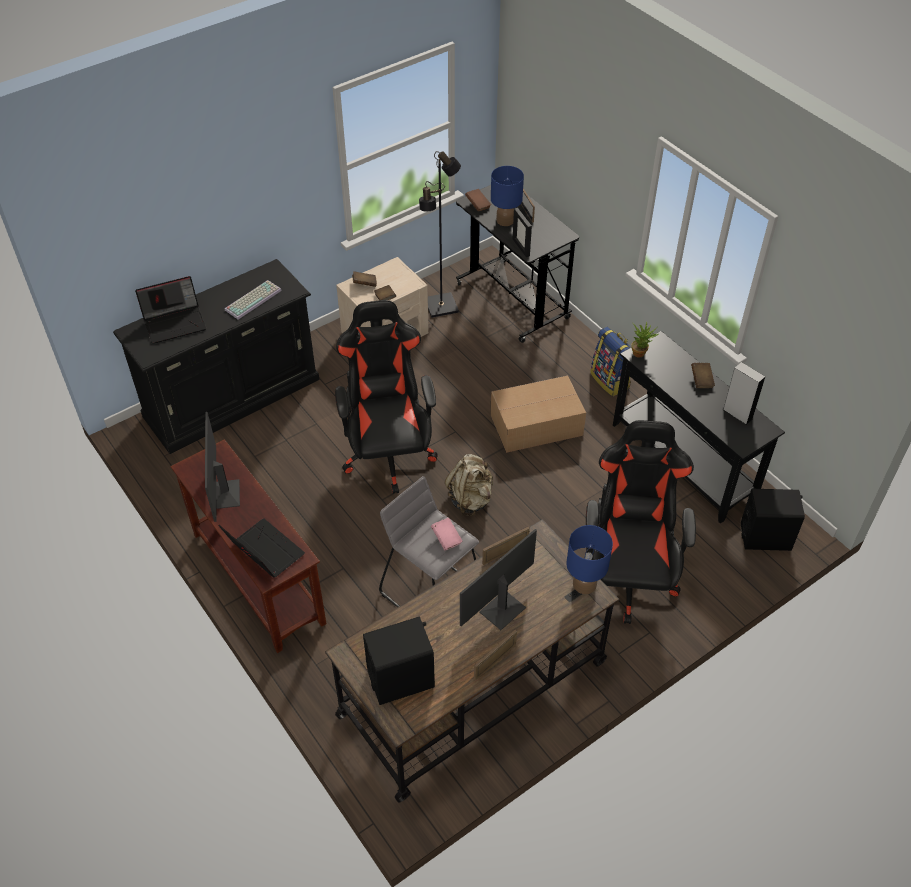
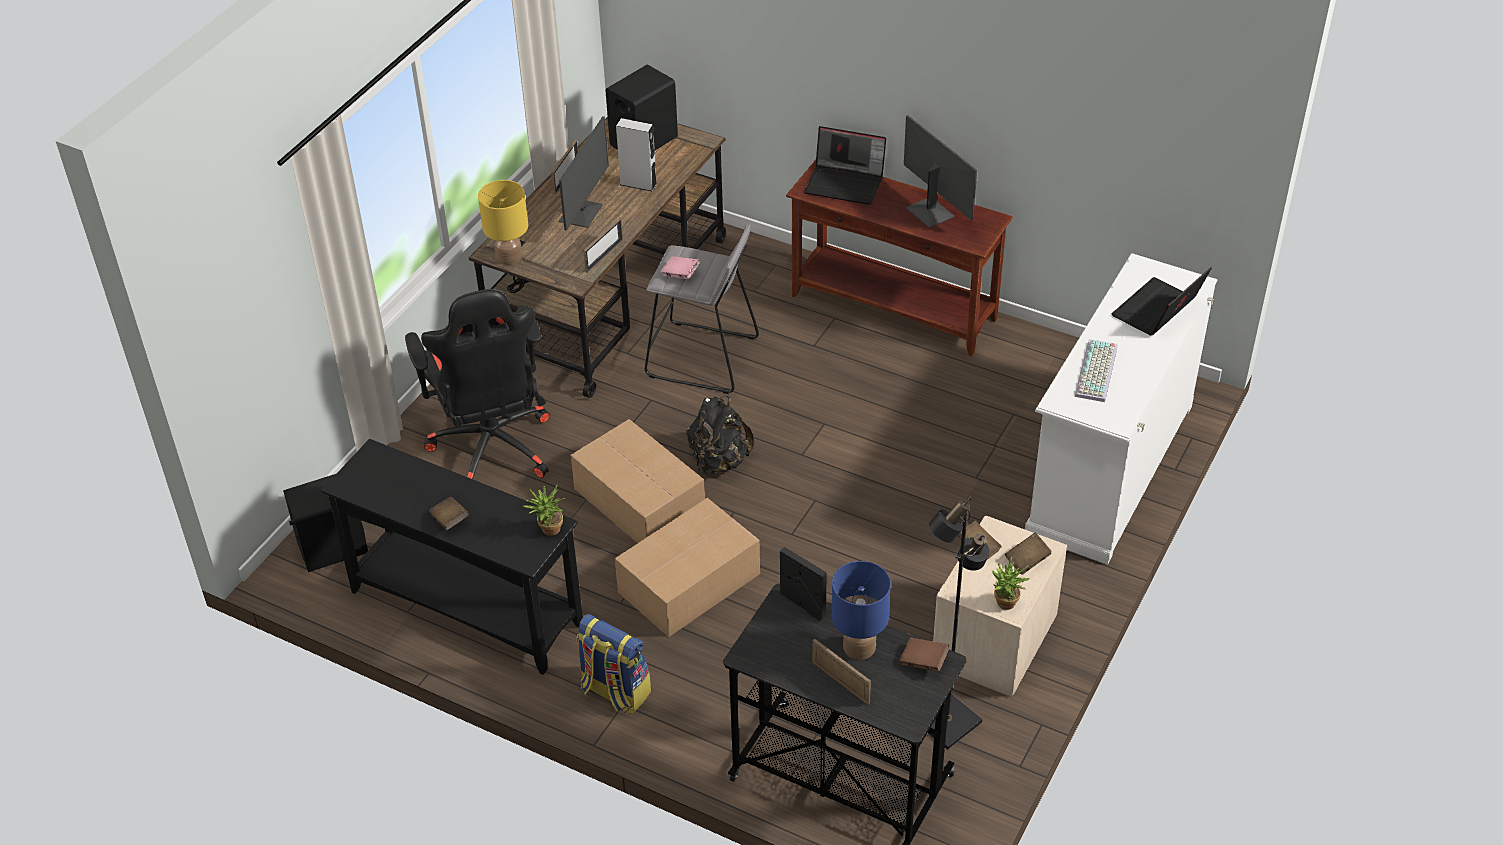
camera: 155 degrees right, 5 degrees down
(232, 397) = (1110, 469): black cabinet -> white cabinet
(389, 459) = (850, 469): black office chair -> none
(396, 268) = (1005, 606): none -> potted plant
(470, 499) = (719, 461): beige backpack -> black backpack
(540, 492) = (639, 499): none -> cardboard box
(584, 584) = (509, 256): blue table lamp -> yellow table lamp
(737, 414) = (388, 491): grey speaker -> grey speaker (638, 184)

